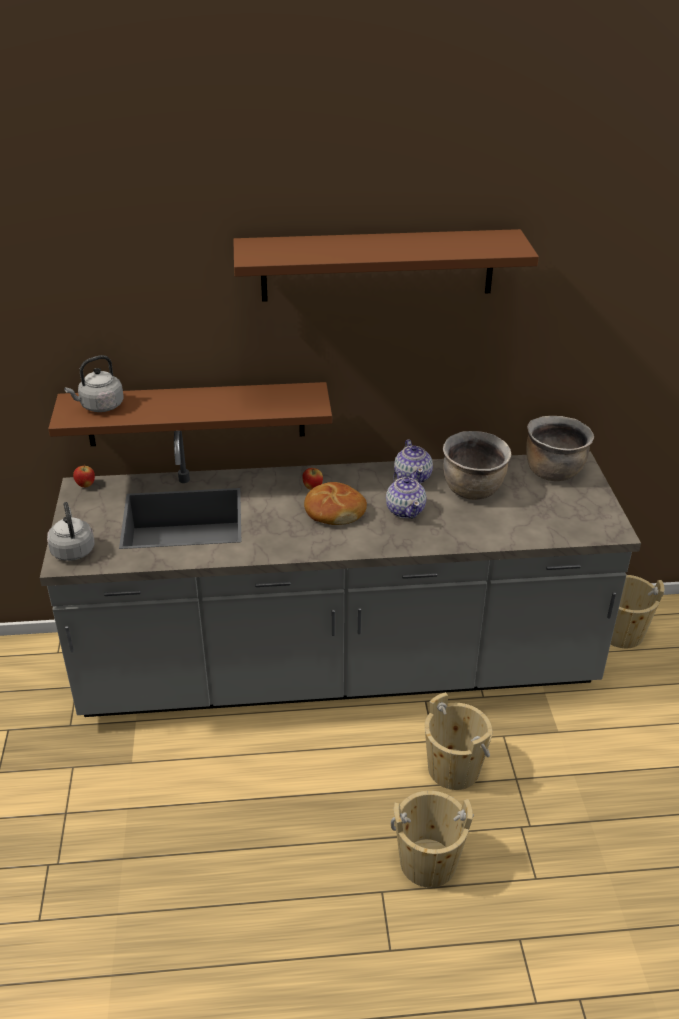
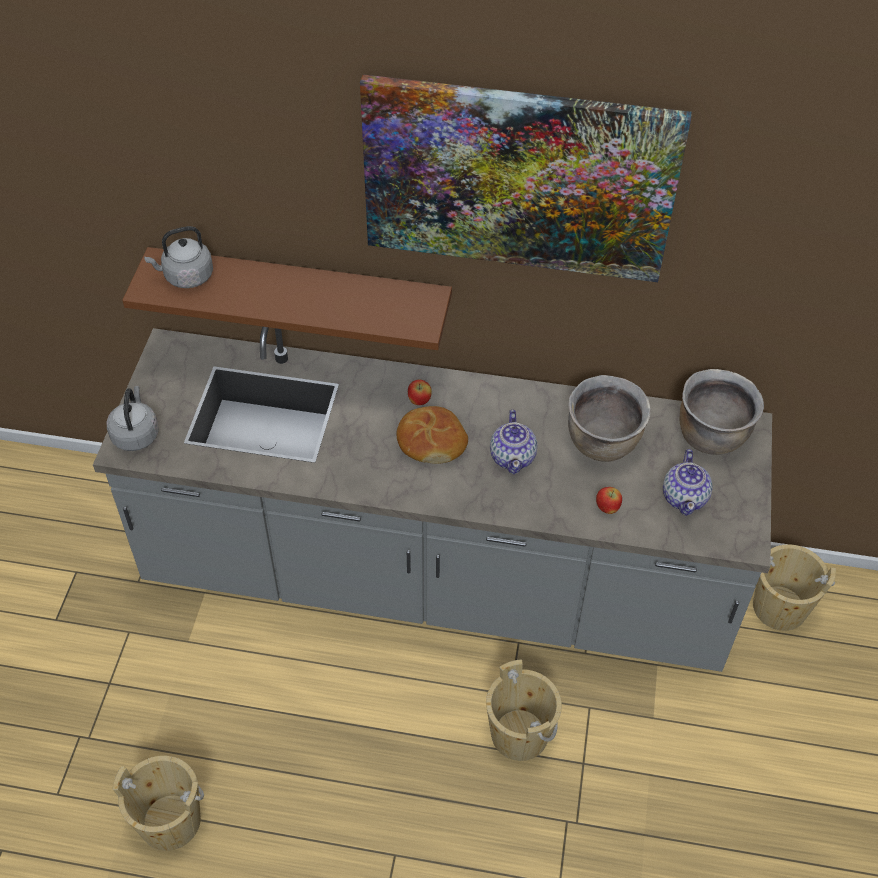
camera: 15 degrees right, 15 degrees up
(85, 485) = (174, 345): apple -> apple (607, 508)
(377, 265) = (518, 179): brown shelf -> picture
(413, 477) = (540, 409): teapot -> teapot (685, 497)
(428, 862) = (453, 835): beige bucket -> beige bucket (170, 821)

